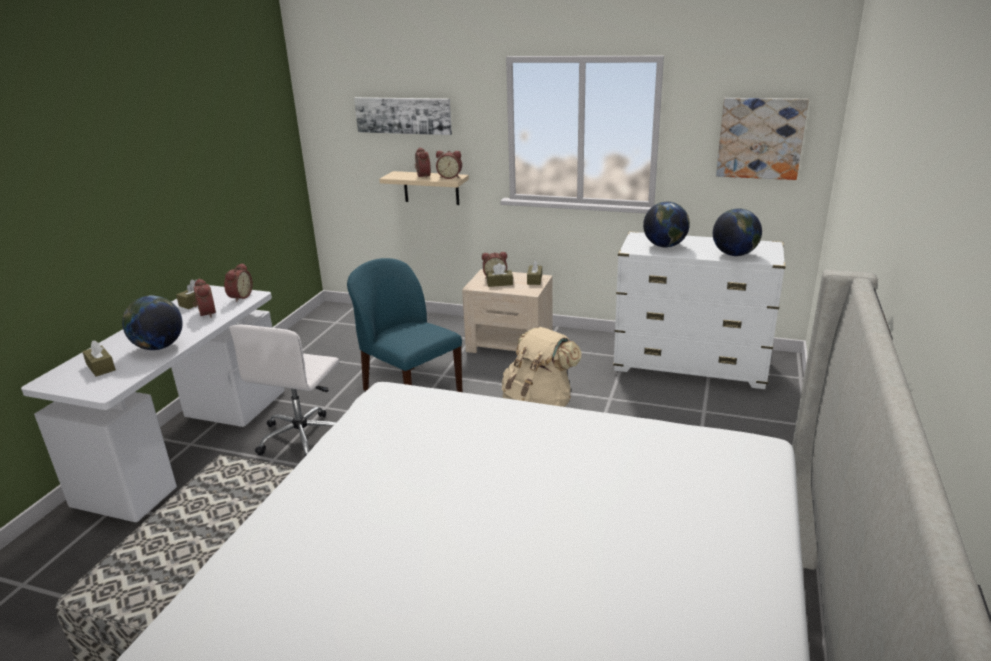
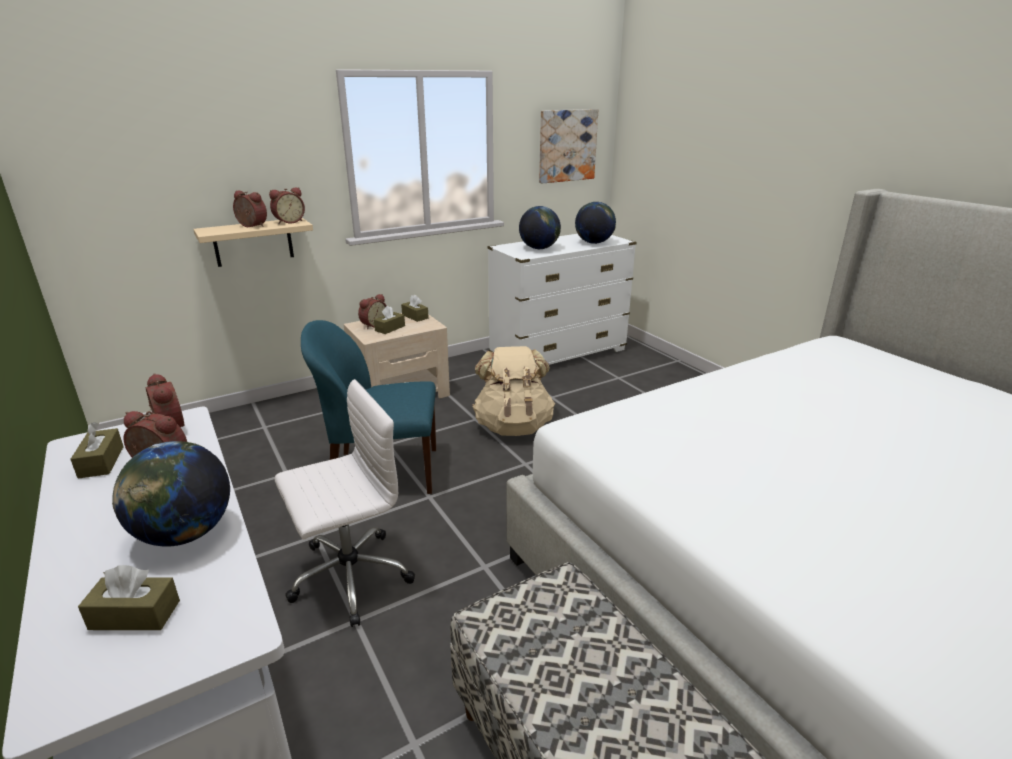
camera: 50 degrees left, 0 degrees up
(303, 437) = (348, 577): white office chair -> white office chair turned 90 degrees counterclockwise
(403, 115) = (202, 150): picture -> none

